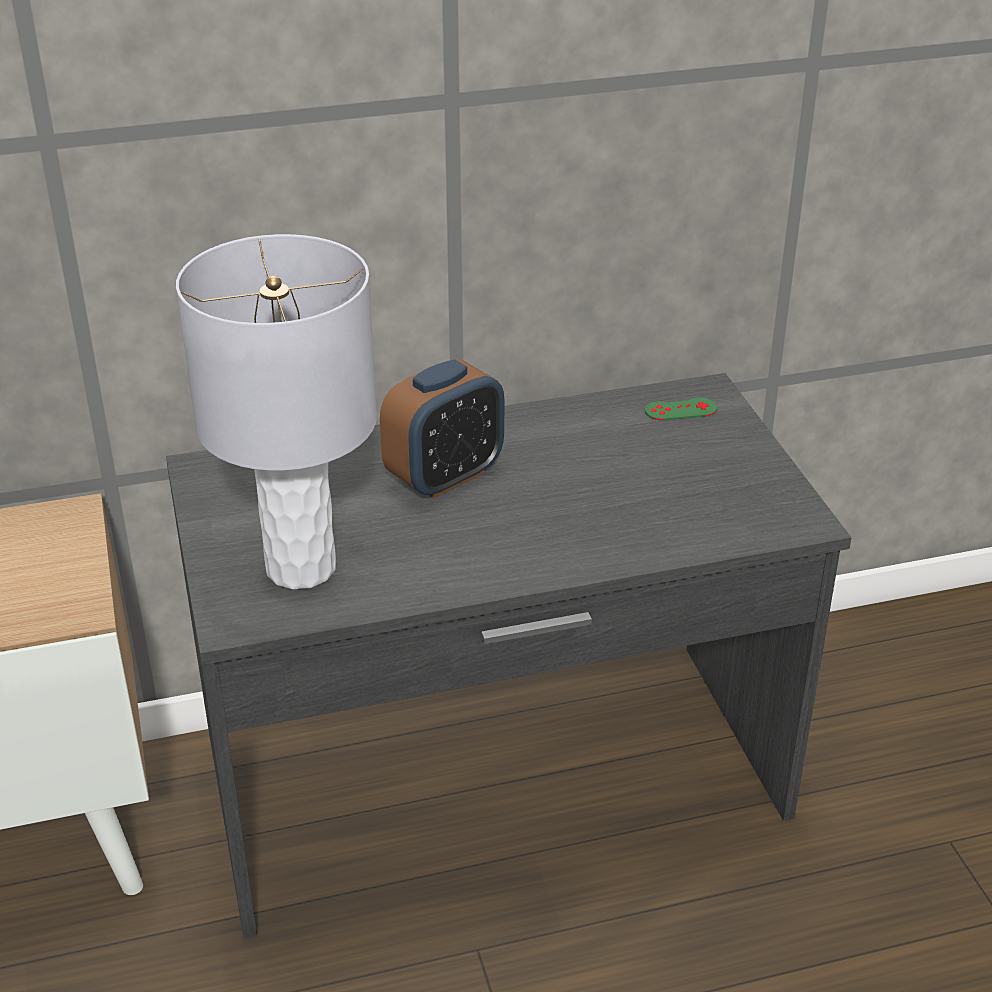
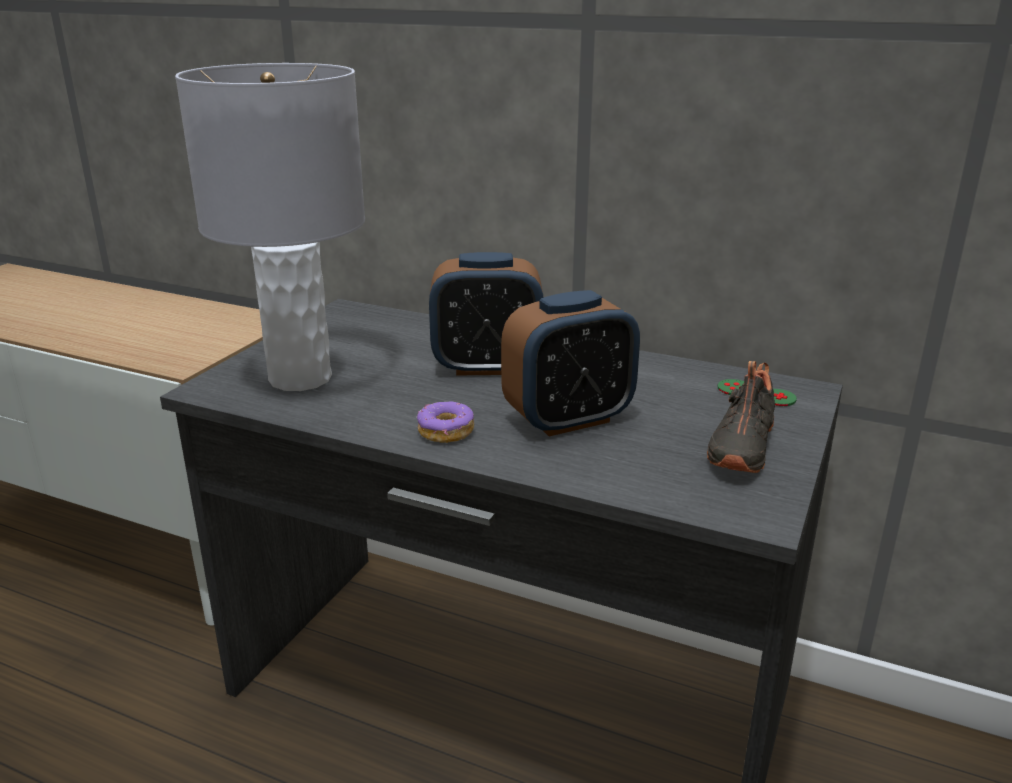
camera: 40 degrees right, 10 degrees down
(512, 559) = (445, 432): none -> donut
(585, 501) = (568, 419): none -> alarm clock
(727, 467) = (739, 446): none -> black shoe

